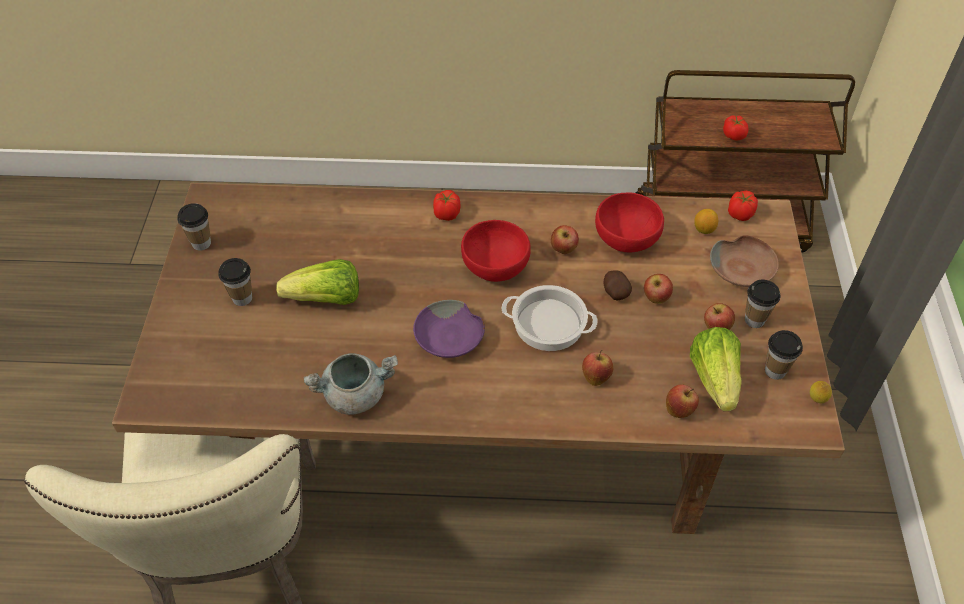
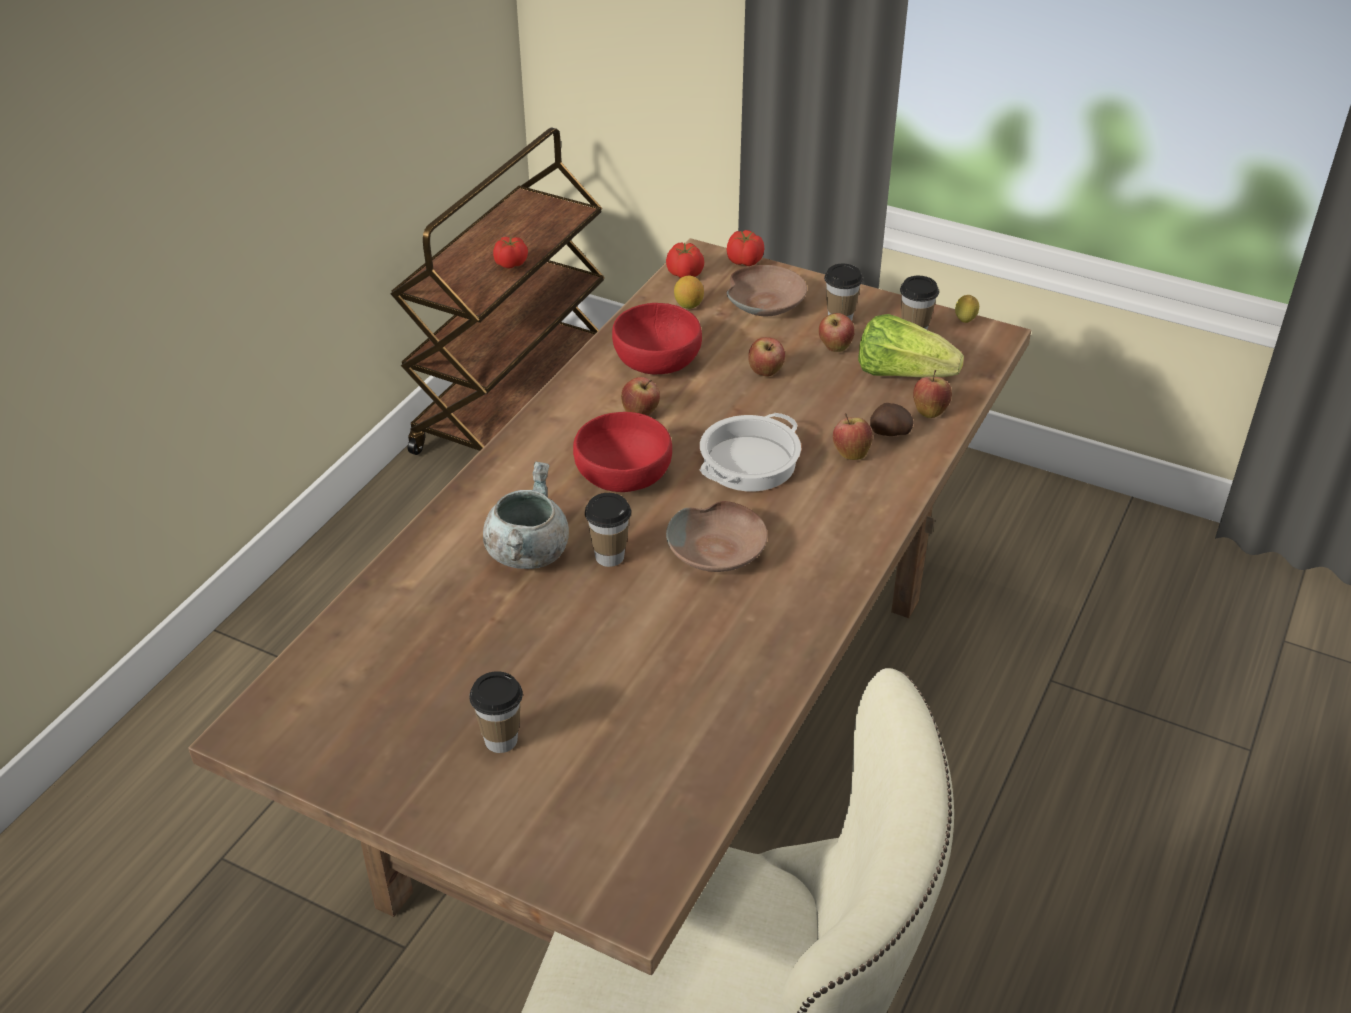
camera: 65 degrees left, 10 degrees down
(201, 243) = (344, 763): cup -> cup (609, 557)
(326, 299) = (569, 648): lettuce -> none
(355, 395) = (759, 664): grey cooking pot -> grey cooking pot (527, 552)
(446, 214) = (500, 490): tomato -> tomato (745, 262)
(449, 338) = (718, 551): purple bowl -> brown bowl
(615, 292) = (735, 398): potato -> potato (890, 433)

